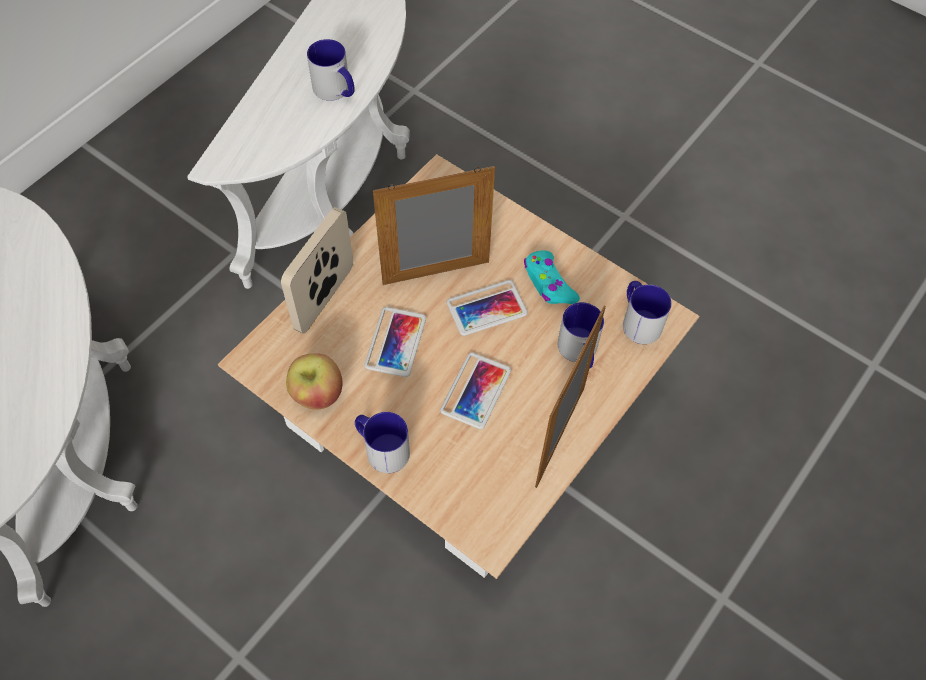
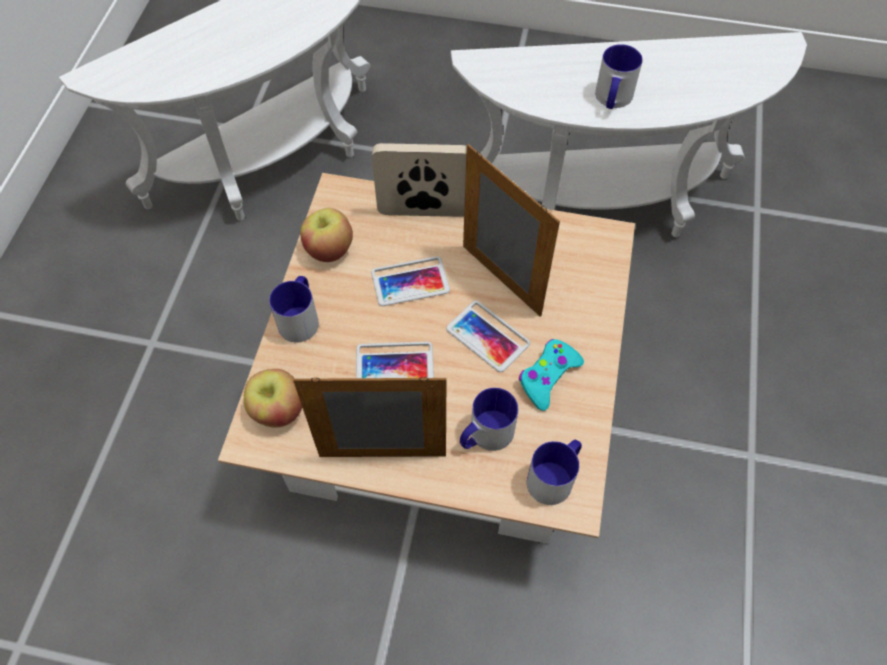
camera: 65 degrees right, 0 degrees up
(472, 505) = (278, 410): none -> apple

